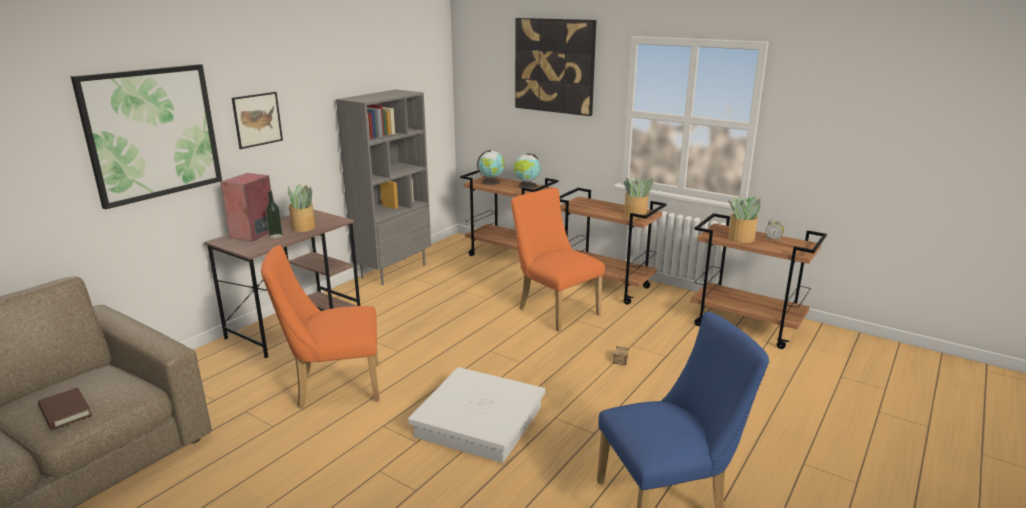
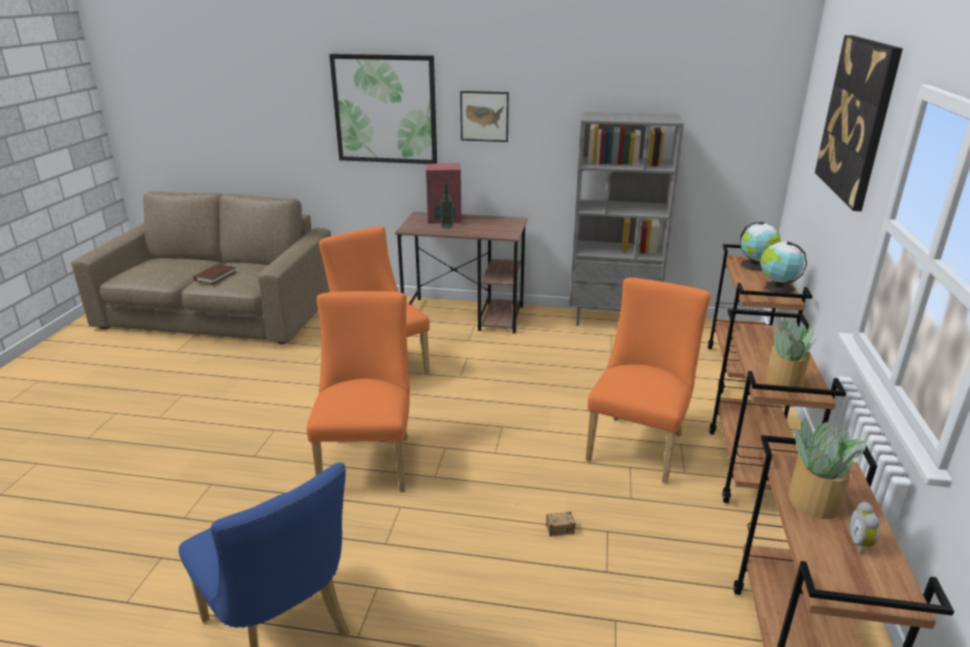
camera: 65 degrees right, 5 degrees up
(303, 227) = (477, 228): potted plant -> none
(479, 421) = (368, 459): white storage box -> orange chair

